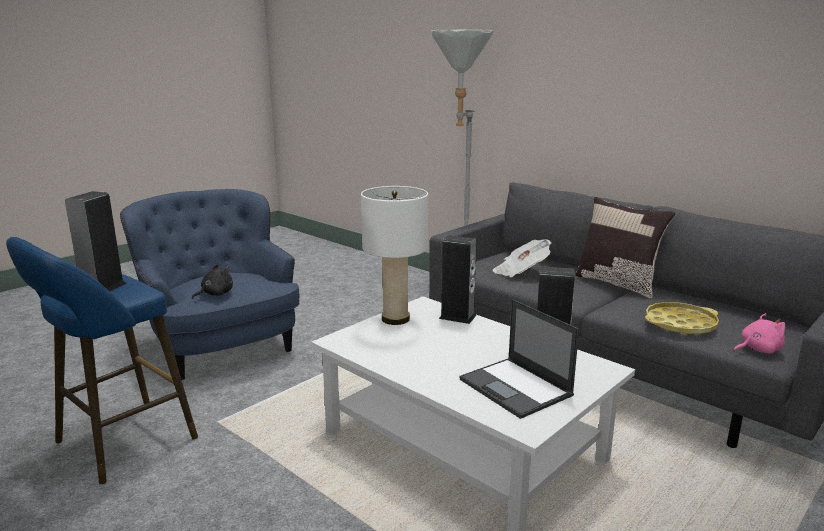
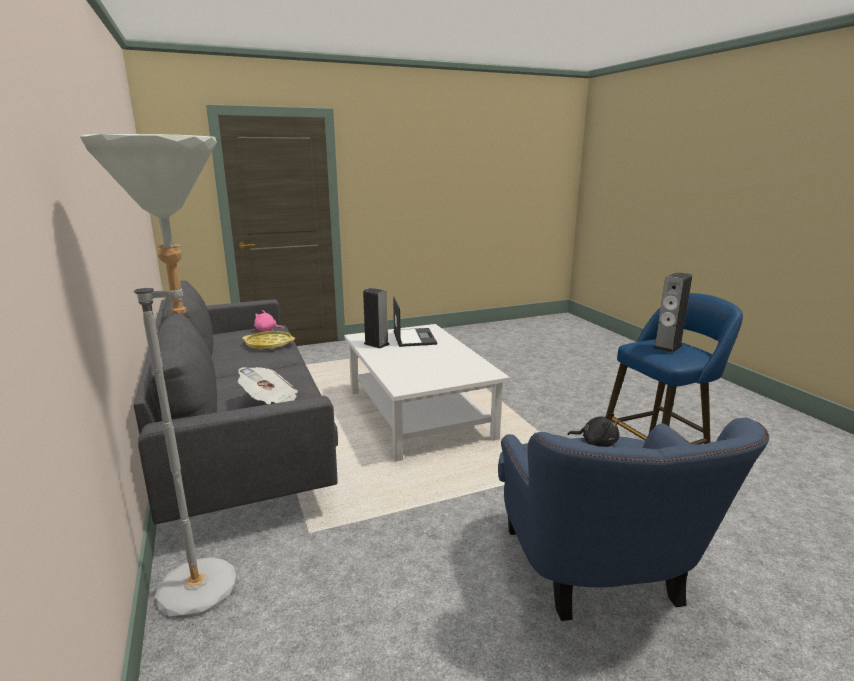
camera: 155 degrees left, 0 degrees up
(215, 294) = (596, 443): black plush toy -> black plush toy turned 135 degrees counterclockwise
(395, 319) = (438, 381): white table lamp -> none
(457, 317) = (392, 374): speaker -> none
(617, 284) = (222, 377): pillow -> none

